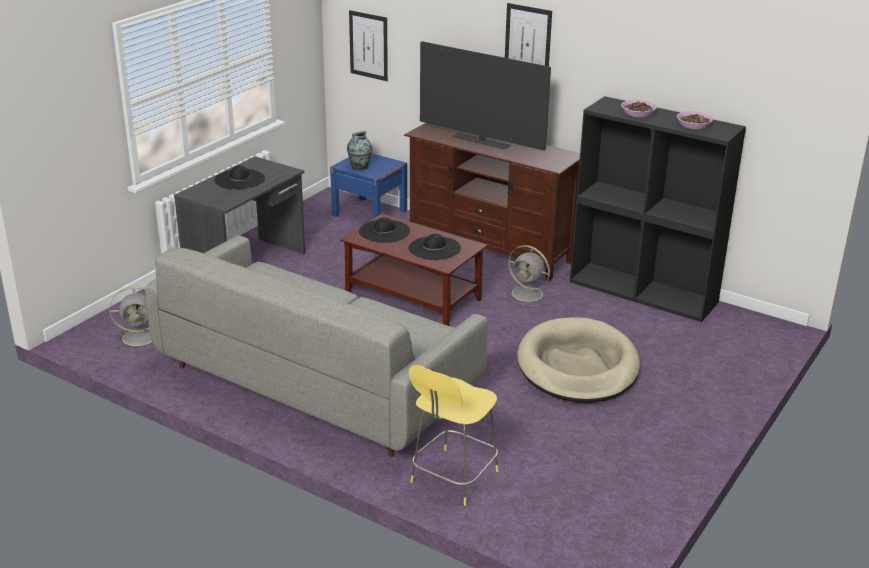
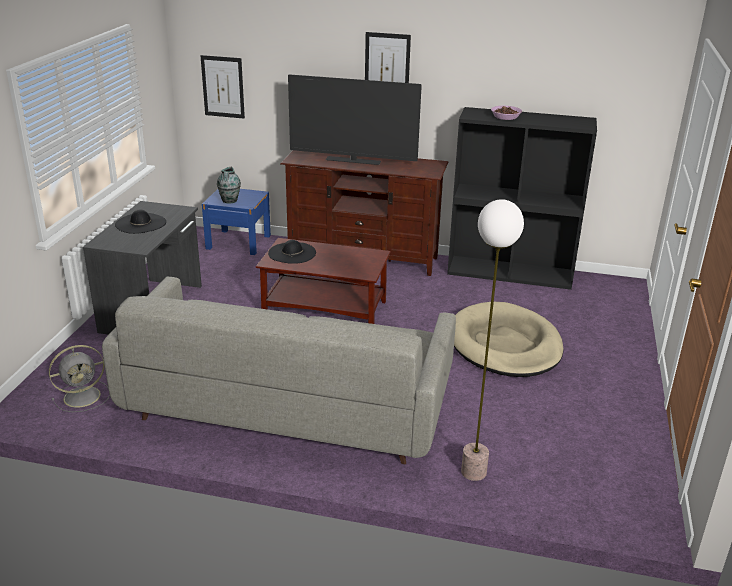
camera: 20 degrees left, 0 degrees up
(434, 248) = (347, 261): black hat -> none
(452, 478) = (473, 472): yellow stool -> floor lamp
(528, 294) = (421, 290): grey fan -> none
(694, 125) = (558, 121): bowl -> none

